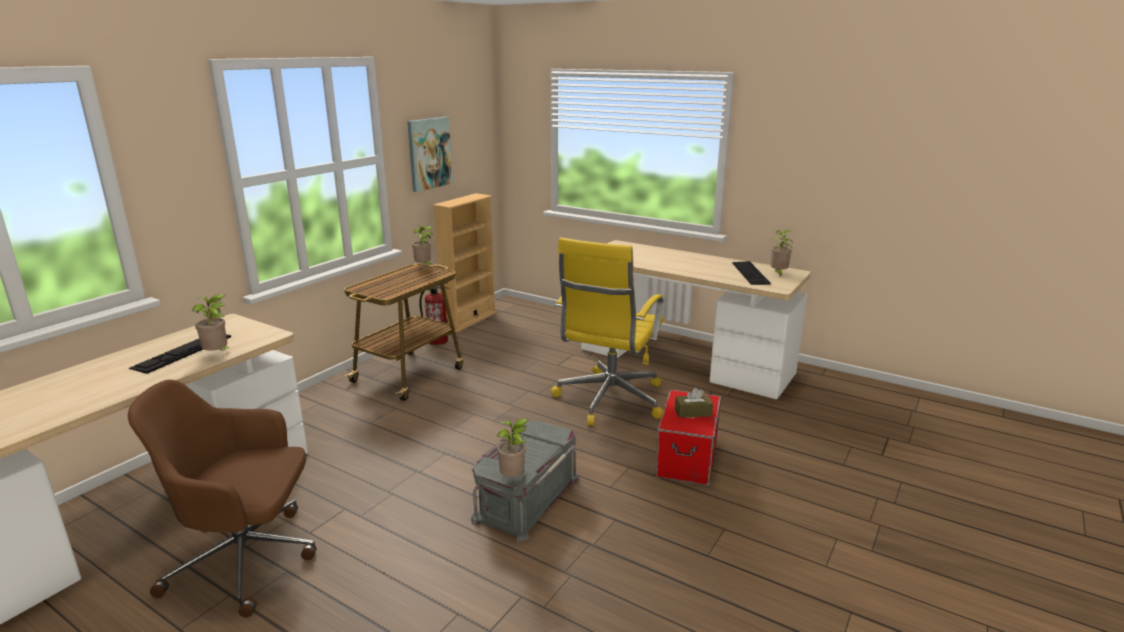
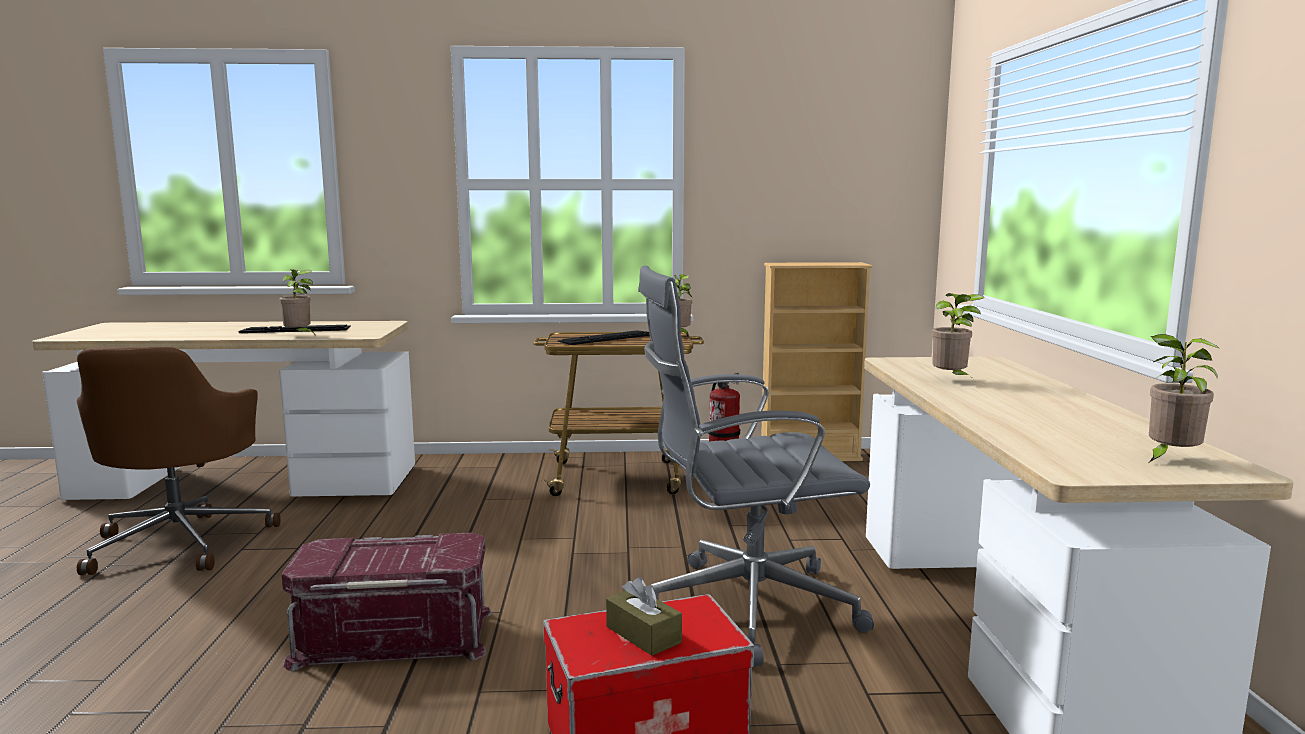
camera: 55 degrees right, 10 degrees down
(247, 560) = (182, 542): brown office chair -> brown office chair turned 150 degrees counterclockwise
(429, 153) = (774, 189): picture -> none
(514, 478) = (303, 566): potted plant -> potted plant (951, 380)
(526, 498) = (394, 636): grey storage box -> red storage box
(609, 400) = (744, 607): yellow office chair -> grey office chair
(750, 273) = (1099, 440): keyboard -> keyboard (606, 338)

